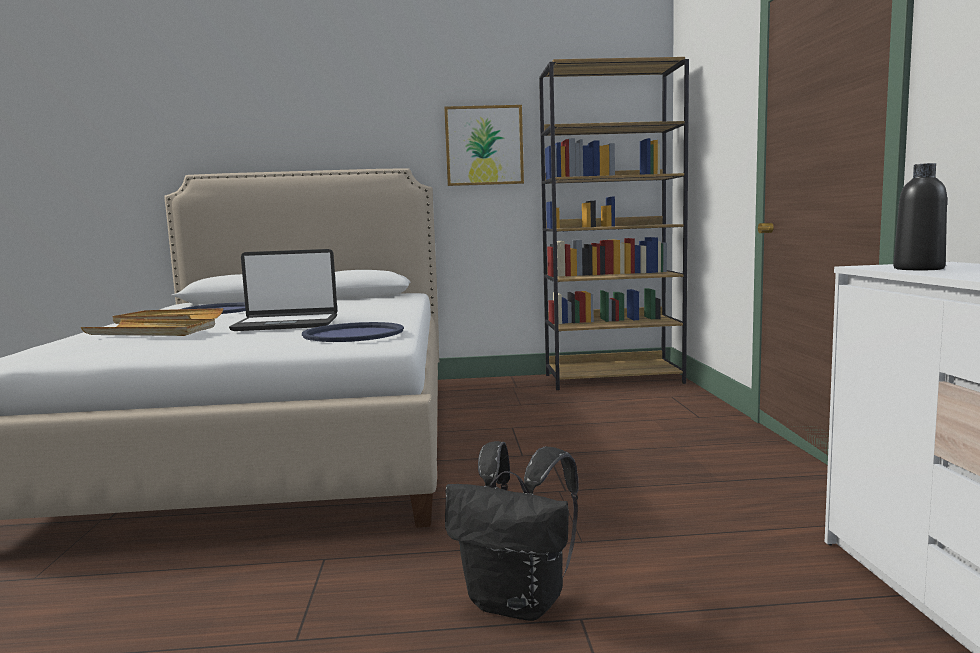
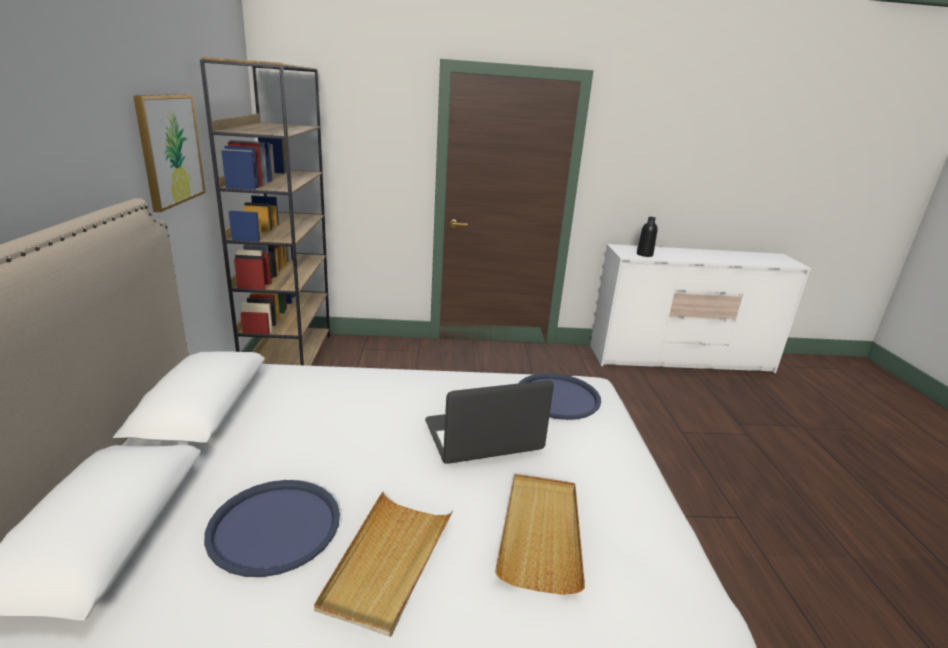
camera: 90 degrees left, 15 degrees up
(286, 324) = (483, 437): laptop -> laptop turned 105 degrees counterclockwise
(519, 603) = (677, 446): black backpack -> none

